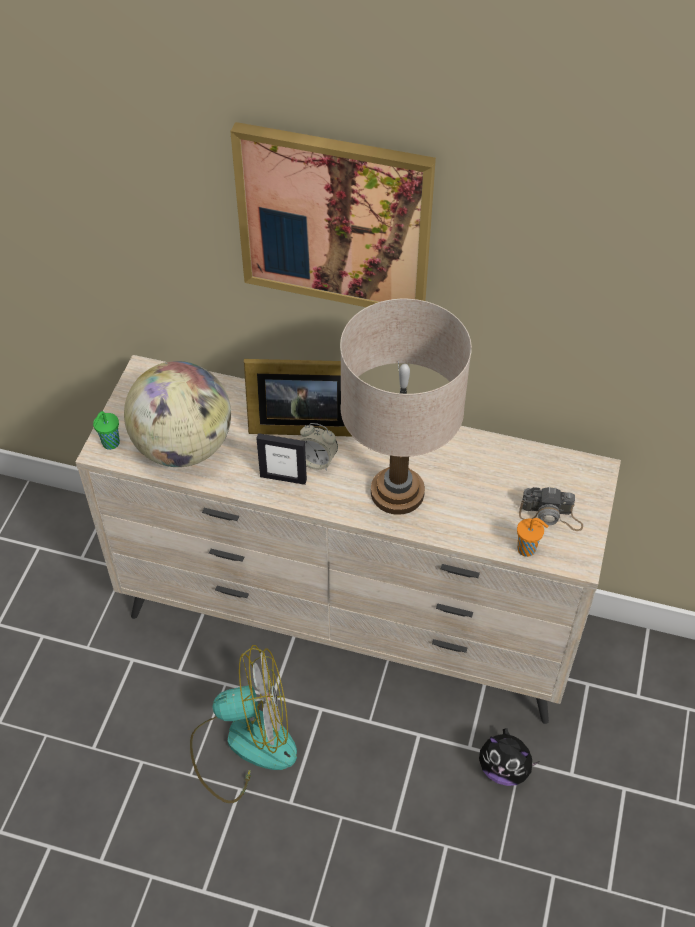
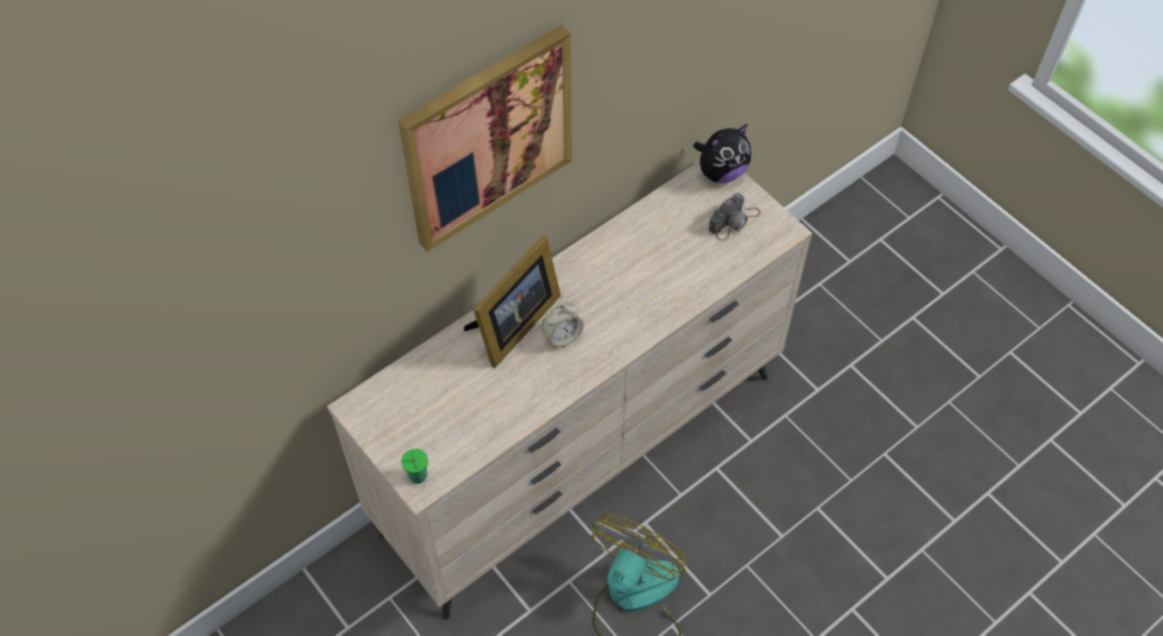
camera: 55 degrees left, 5 degrees up
(184, 447) = (469, 422): globe -> none
(283, 478) = (561, 369): picture frame -> none
(398, 492) = (638, 301): beige table lamp -> none
(504, 768) = (784, 429): plush toy -> plush toy (721, 172)
(527, 549) = (752, 254): orange cup -> none

